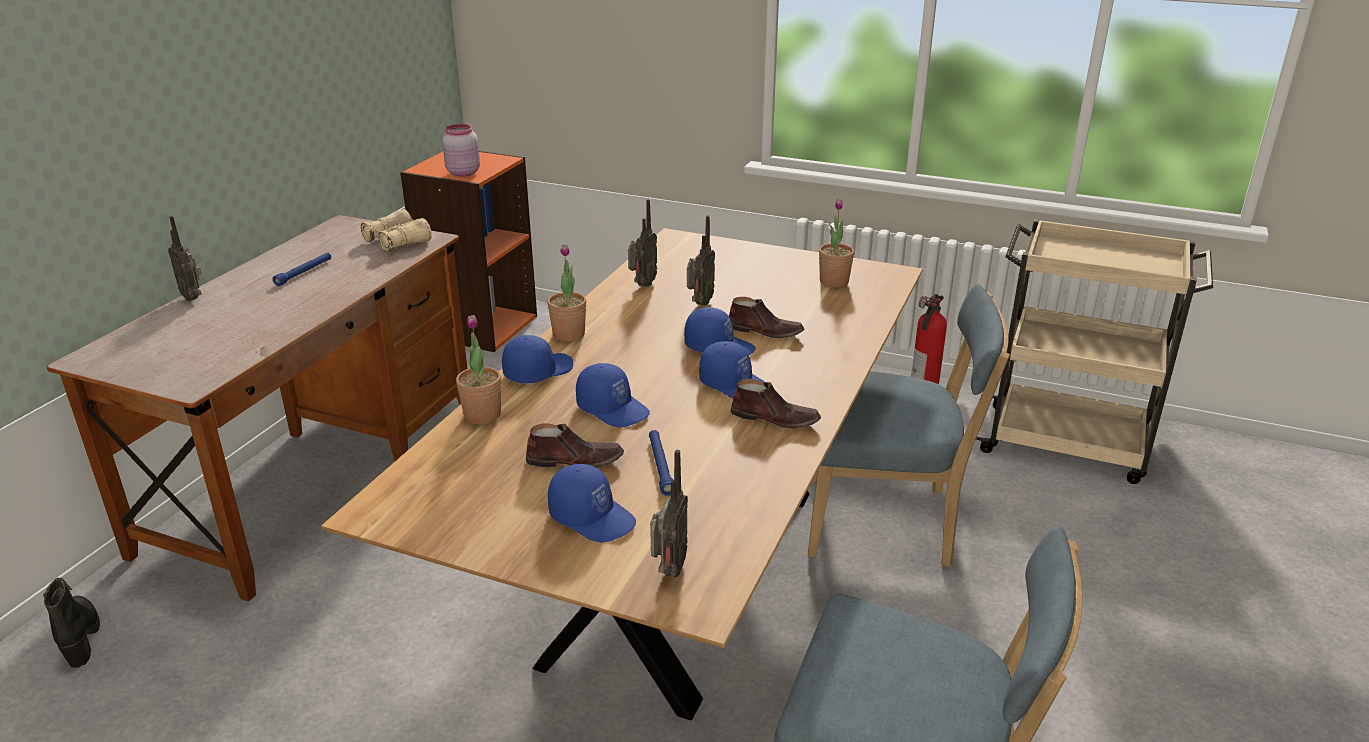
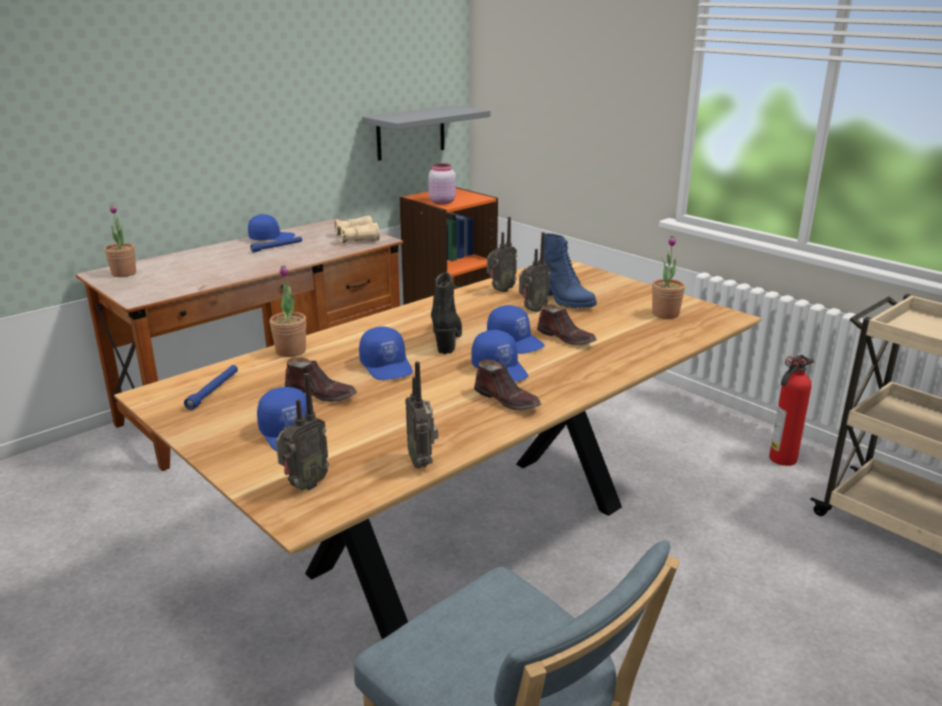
camera: 25 degrees right, 5 degrees down
(81, 637) = (56, 465): black boot -> black boot (447, 337)
(193, 297) = (196, 250): radio -> radio (422, 462)
(401, 87) = (411, 132): none -> grey shelf
(538, 371) = (360, 331): blue cap -> blue cap (271, 238)
(568, 334) = (409, 312): potted plant -> potted plant (124, 273)
(660, 466) = (379, 412): blue flashlight -> blue flashlight (213, 391)
(722, 285) = (564, 301): none -> blue boot
(886, 523) = (676, 549): blue chair -> none

